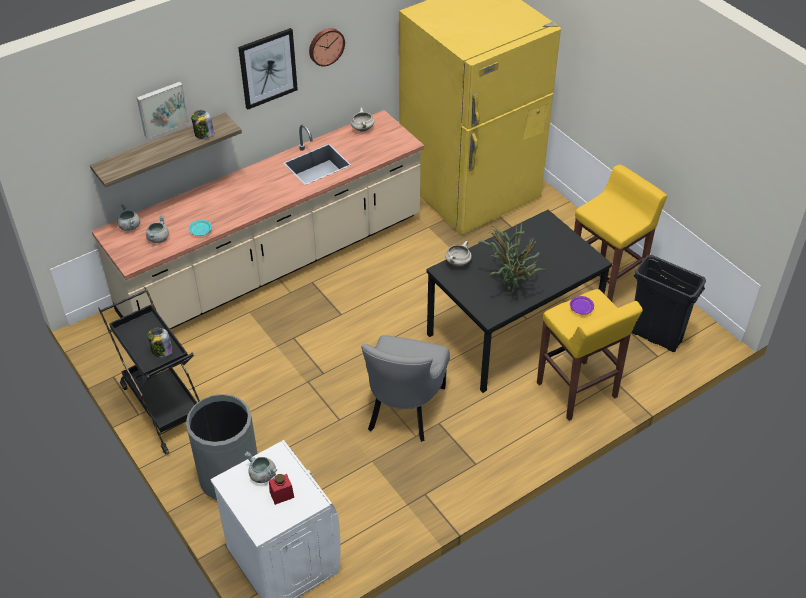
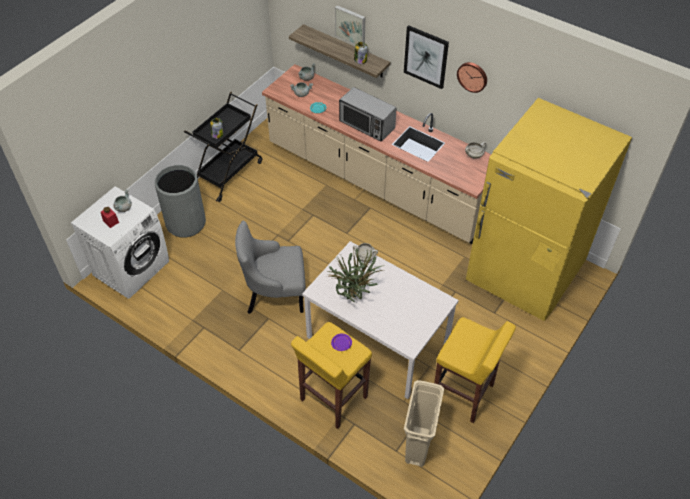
camera: 70 degrees right, 5 degrees up
(258, 196) = (367, 125): none -> microwave
(512, 330) = (378, 340): black dining table -> white dining table
(656, 337) = (418, 445): black trash can -> beige trash can

